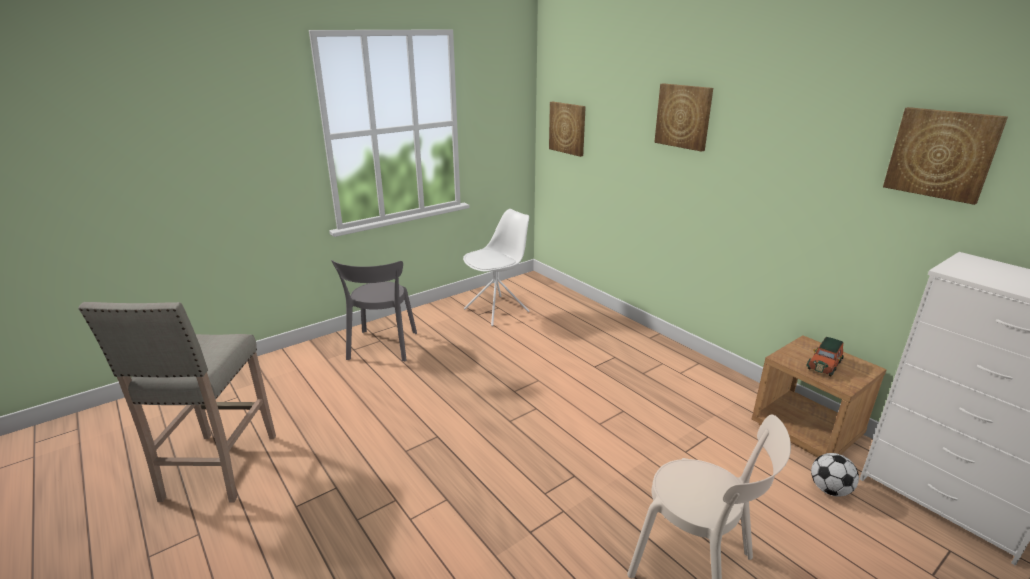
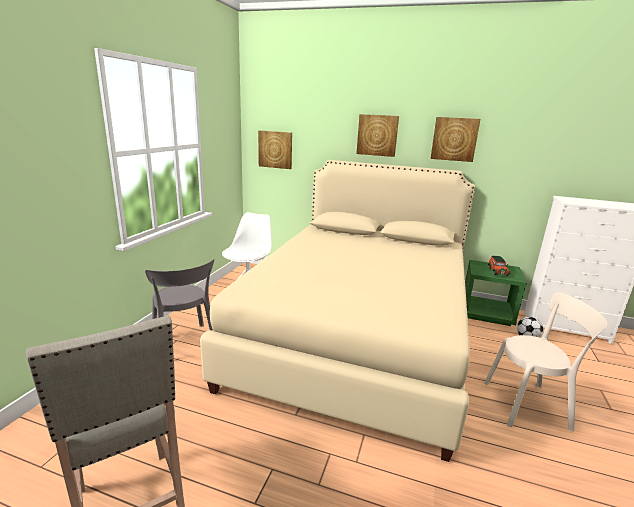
camera: 35 degrees left, 5 degrees down
(565, 395) = (357, 335): none -> beige bed
(807, 430) = (486, 313): brown nightstand -> green nightstand
(941, 154) = (539, 146): picture -> picture (454, 139)

